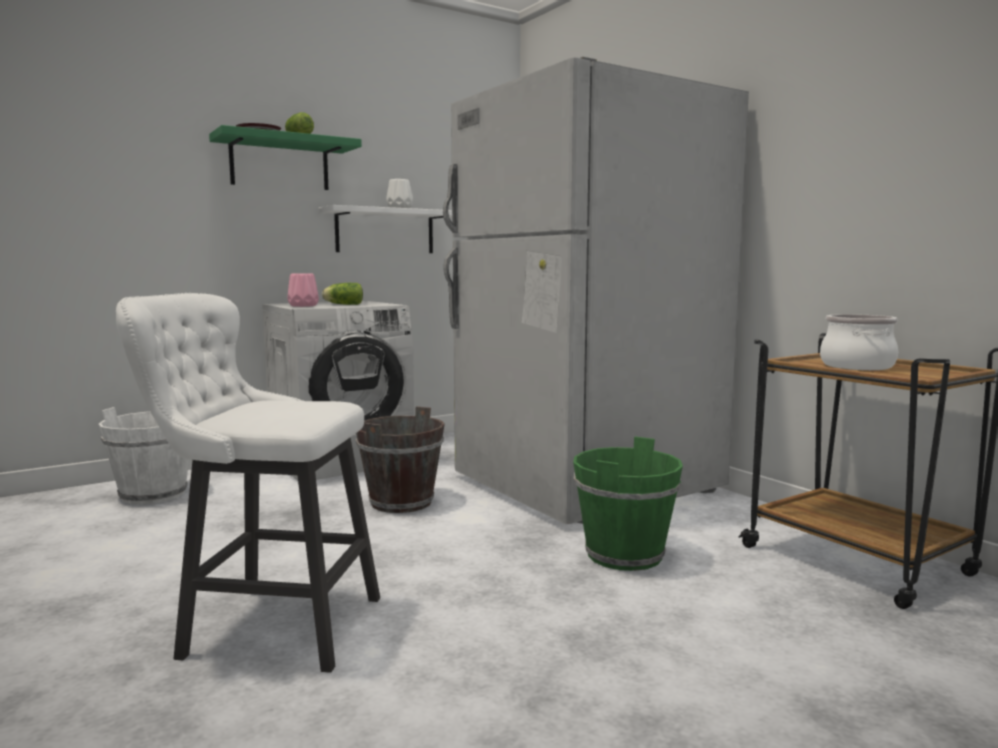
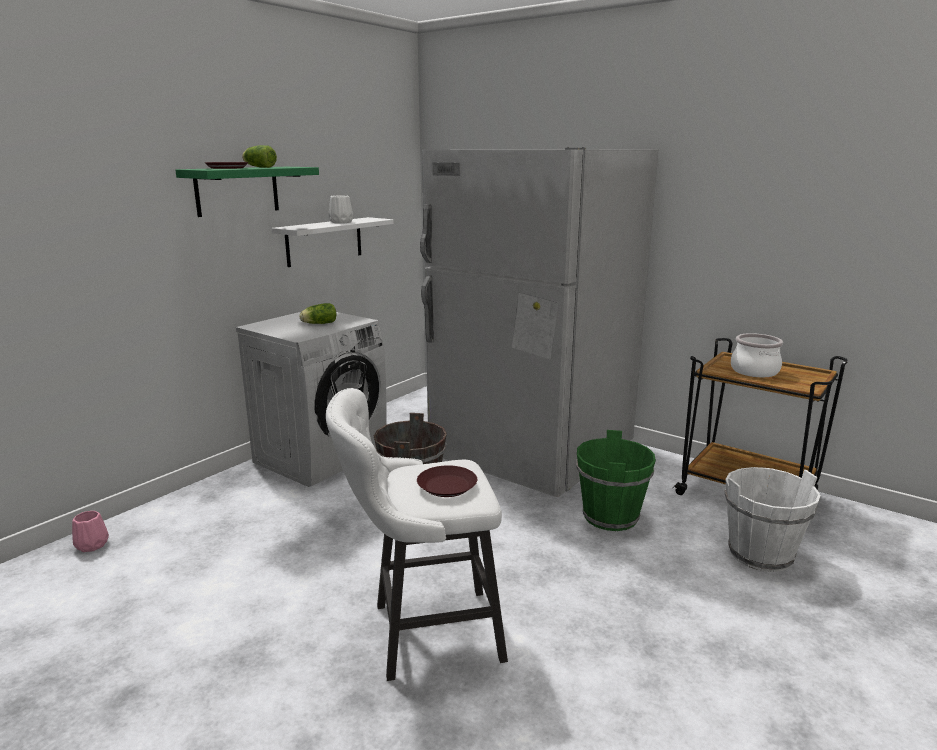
camera: 20 degrees left, 10 degrees up
(153, 495) = (184, 523): white bucket -> white bucket (760, 555)
(279, 411) = (446, 486): none -> brown plate
(303, 305) = (288, 330): pink vase -> pink vase (92, 545)

